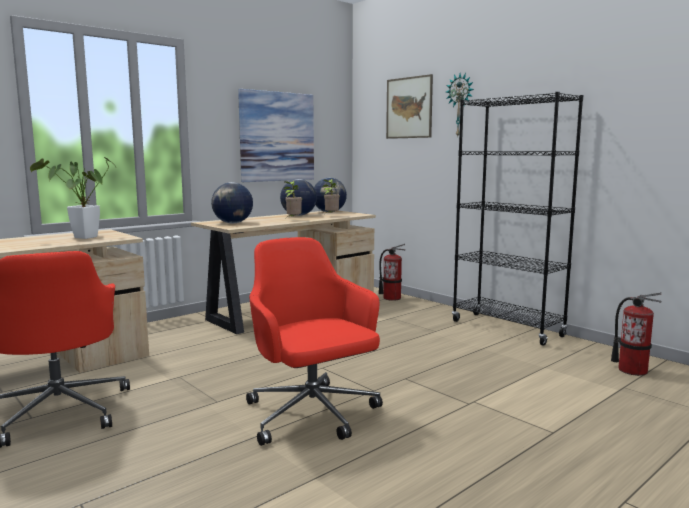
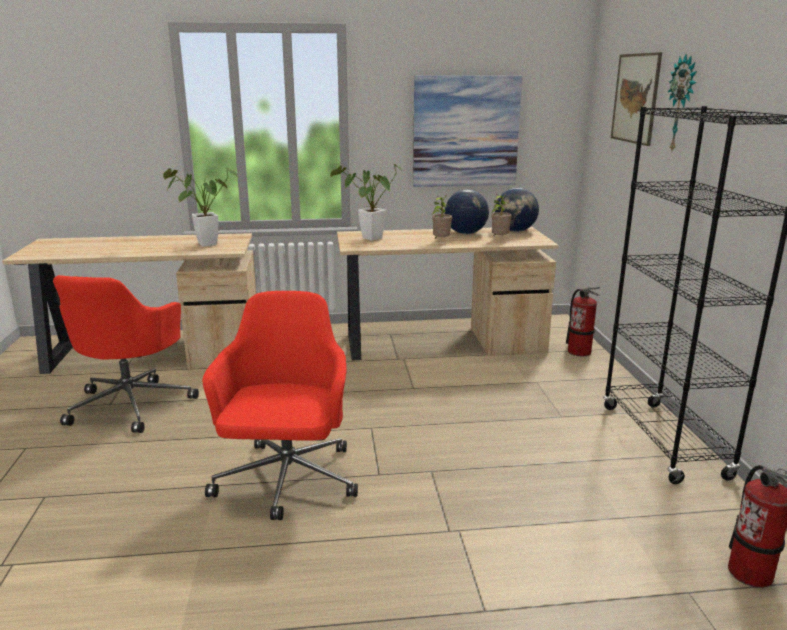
camera: 35 degrees right, 10 degrees up
(232, 223) = (368, 239): globe -> potted plant

